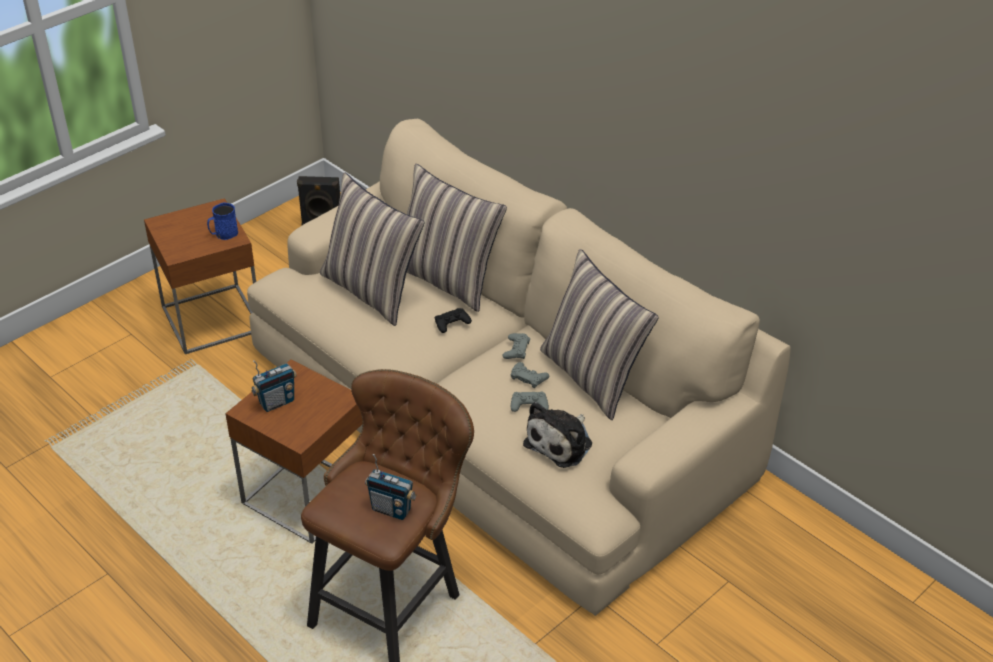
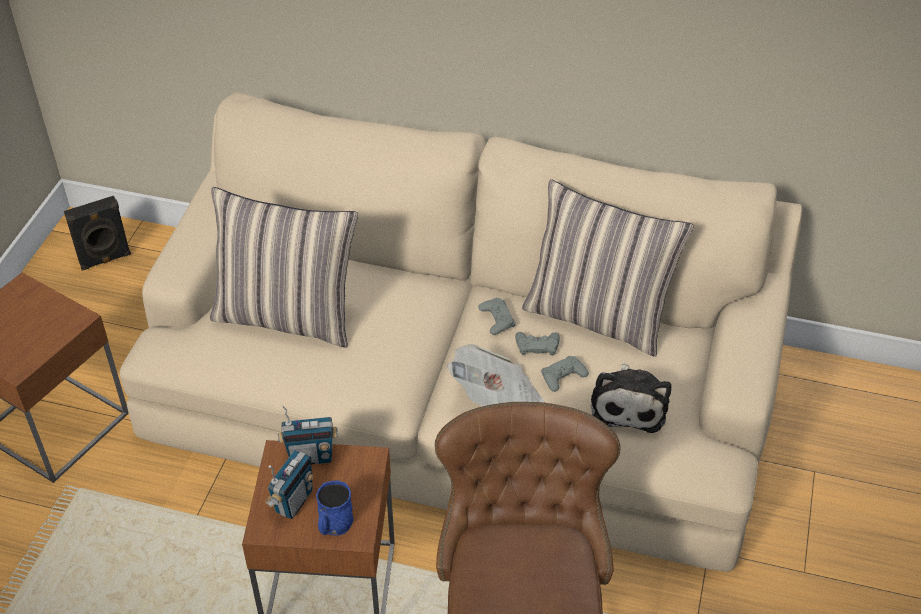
camera: 30 degrees left, 5 degrees up
(223, 234) = (57, 318): blue mug -> blue mug (333, 525)
(391, 509) = (553, 572): radio -> radio (311, 457)
(448, 279) = (361, 269): pillow -> none
(452, 323) = (405, 318): black game controller -> none
(469, 400) = (497, 399): none -> newspaper

